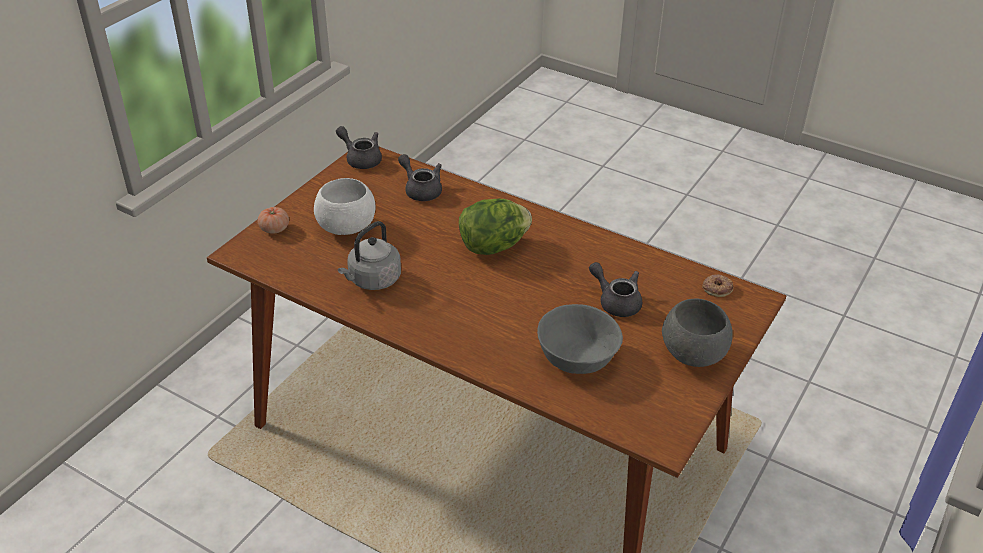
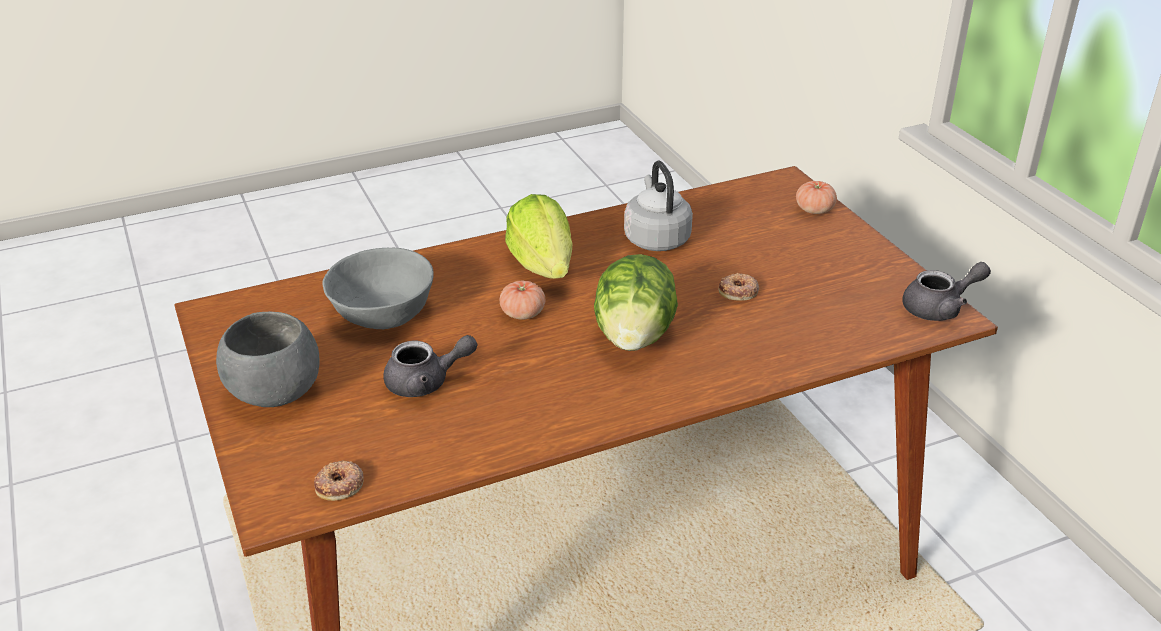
camera: 125 degrees right, 5 degrees down
(347, 228) = (774, 251): white bowl -> none
(407, 226) = (739, 291): none -> donut
(421, 189) = (818, 329): grey teapot -> none
(453, 314) = (543, 265): none -> lettuce
(514, 297) = (522, 313): none -> tomato

